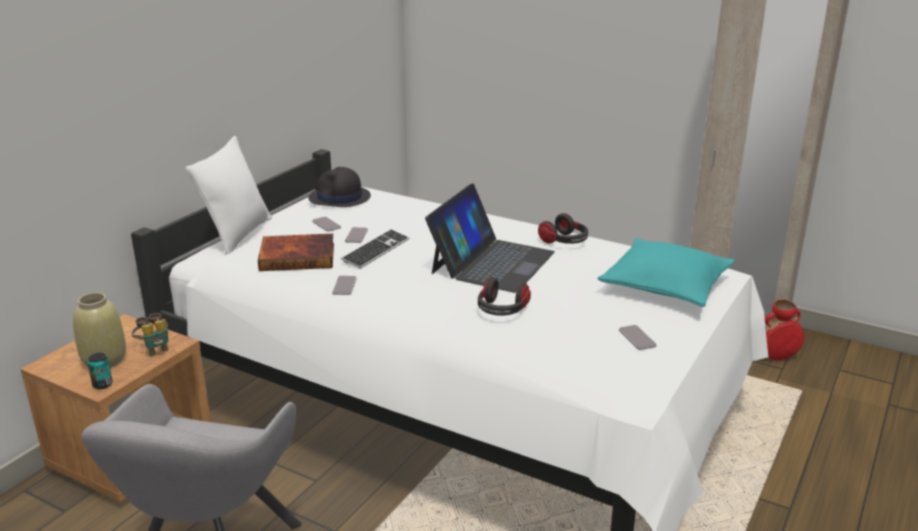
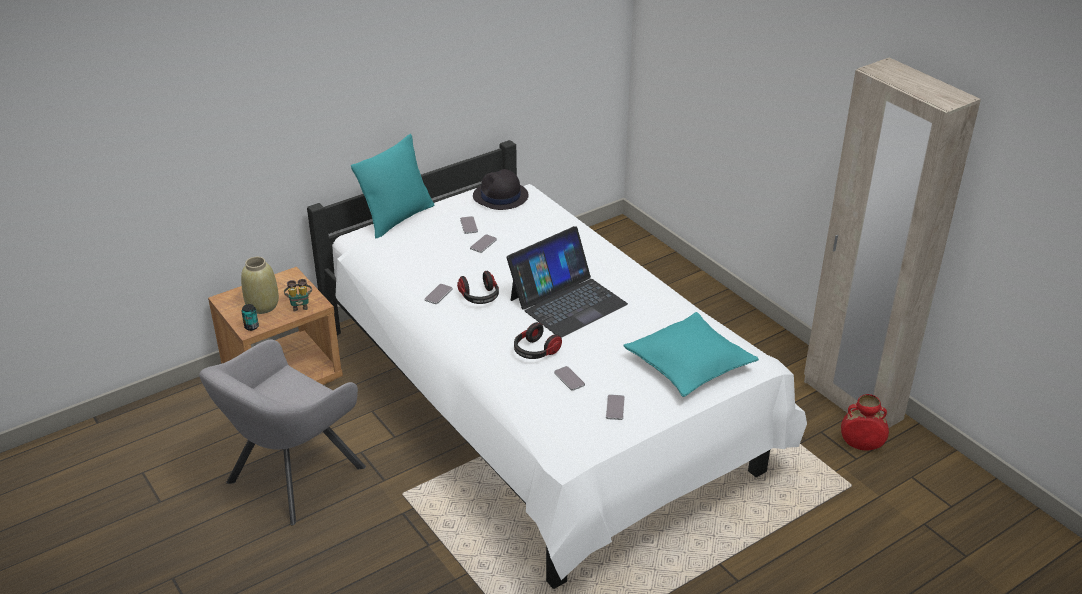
camera: 25 degrees right, 10 degrees up
(238, 235) = (397, 219): white pillow -> turquoise pillow
(298, 256) = (425, 254): book -> none
(376, 250) = (487, 264): keyboard -> none
(562, 325) = (569, 379): none -> phone
(564, 241) = (647, 295): headphones -> headphones (480, 297)

